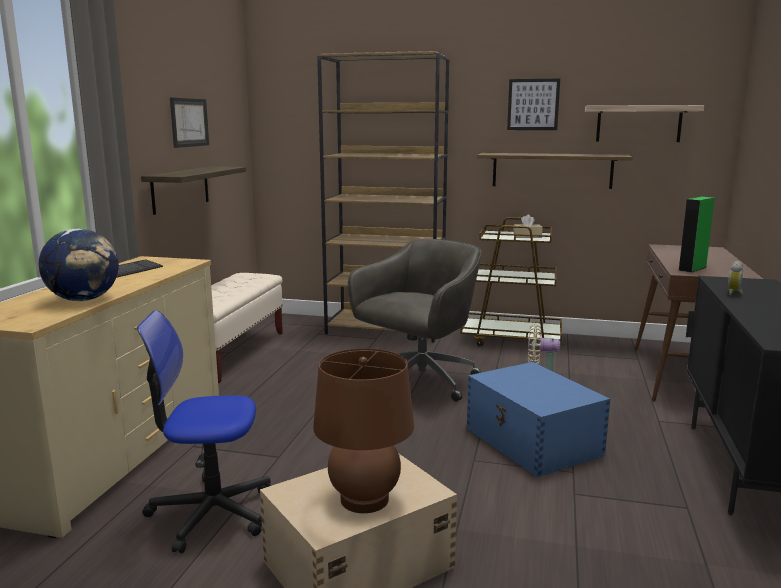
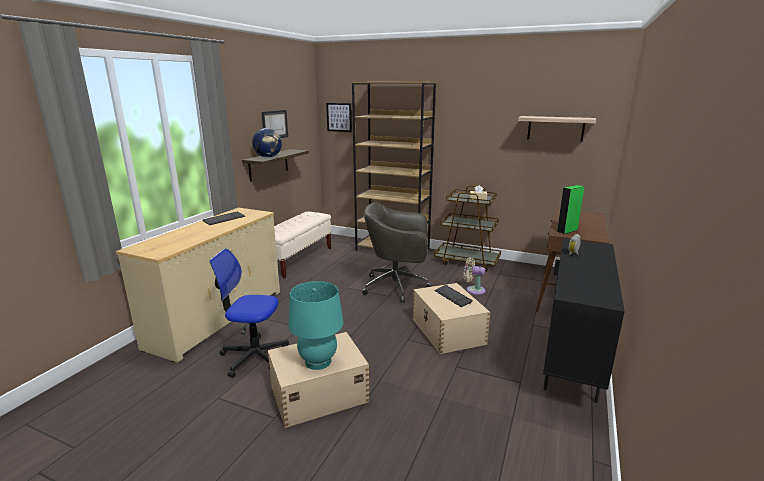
camera: 10 degrees right, 5 degrees up
(84, 300) = (193, 239): globe -> globe (268, 157)
(364, 499) = (318, 361): brown table lamp -> turquoise table lamp
(419, 382) = (397, 286): grey office chair -> grey office chair turned 135 degrees counterclockwise
(533, 104) = (487, 114): picture -> picture (339, 117)
(533, 442) = (448, 331): blue storage box -> beige storage box
(538, 381) = (453, 296): none -> keyboard
(552, 170) = (498, 156): shelf -> none

